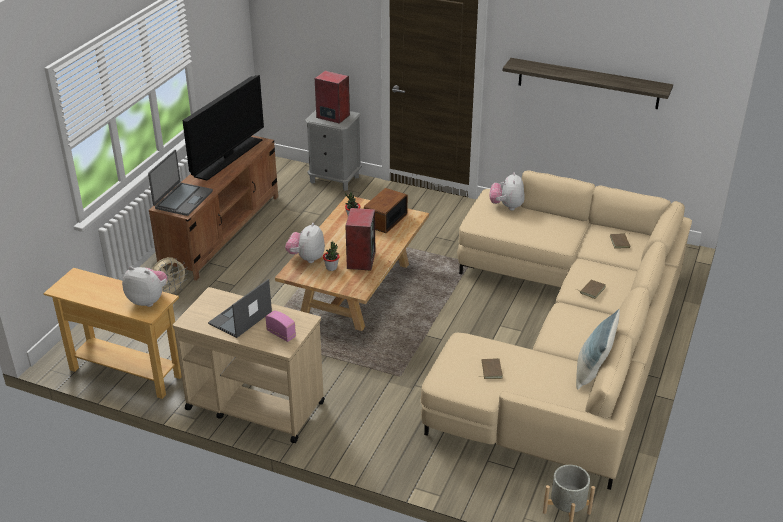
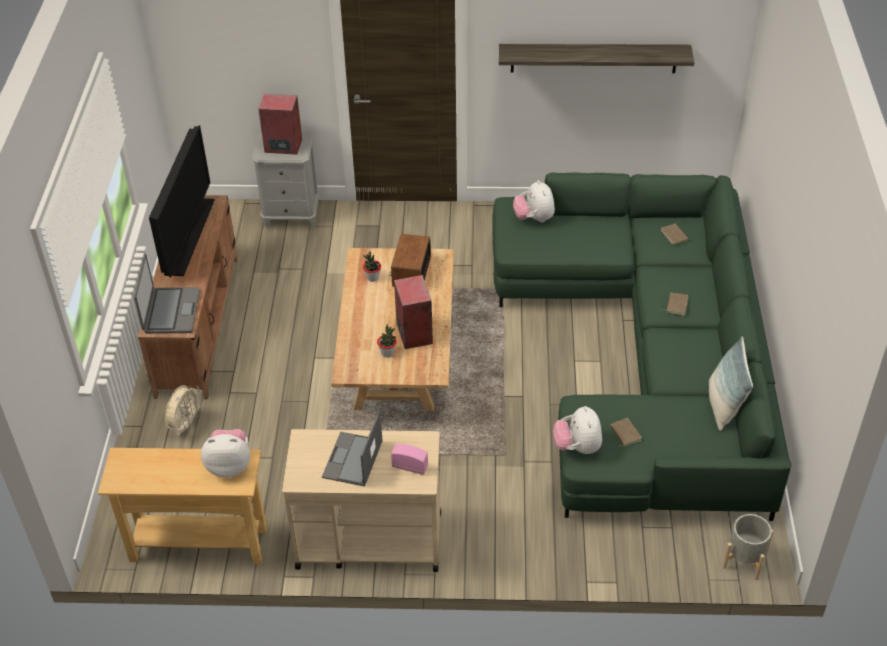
camera: 20 degrees left, 10 degrees up
(306, 258) = (352, 347): plush toy -> plush toy (577, 447)
(564, 339) = (648, 359): beige sofa -> green sofa

